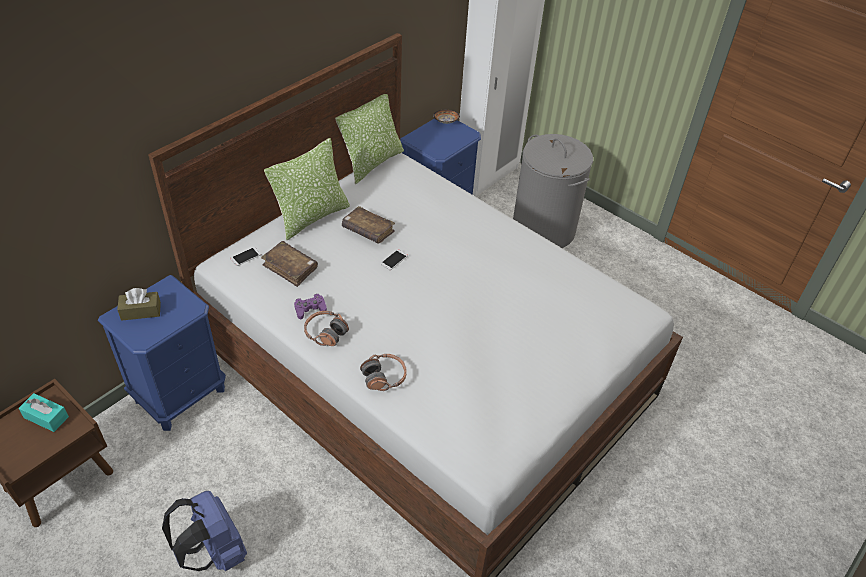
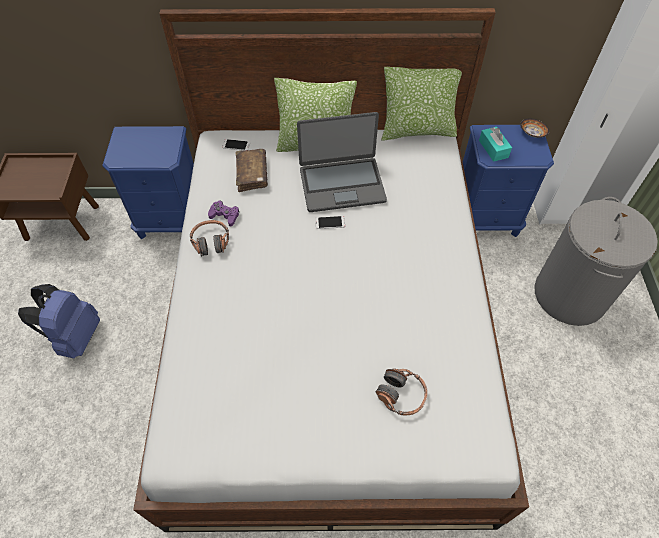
camera: 50 degrees right, 10 degrees up
(46, 417) = (48, 174): turquoise tissue box -> turquoise tissue box (493, 149)
(141, 311) = (138, 139): brown tissue box -> none
(368, 230) = (342, 184): brown book -> laptop
(384, 377) = (203, 309): headphones -> headphones (401, 395)

